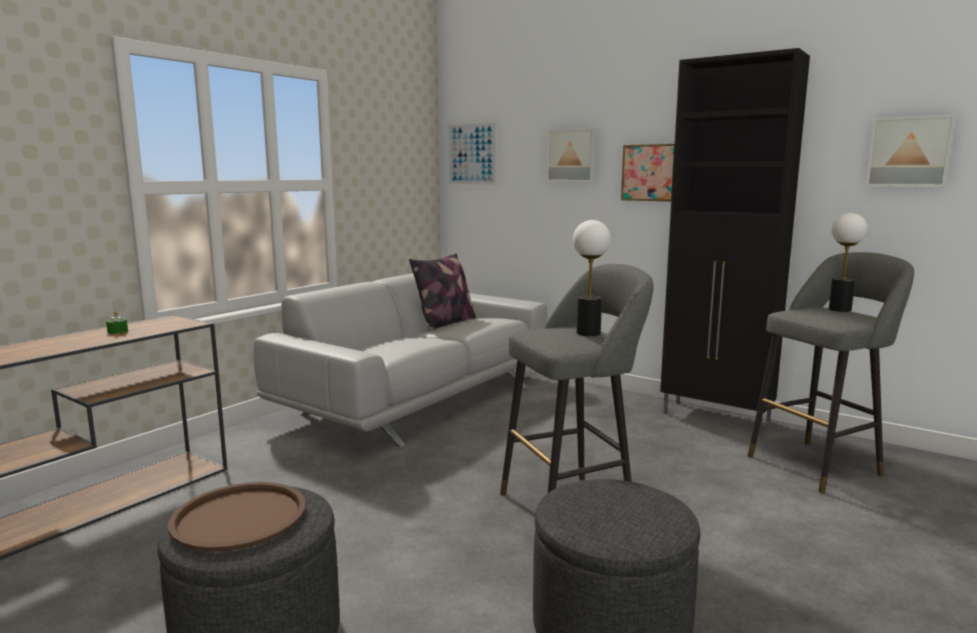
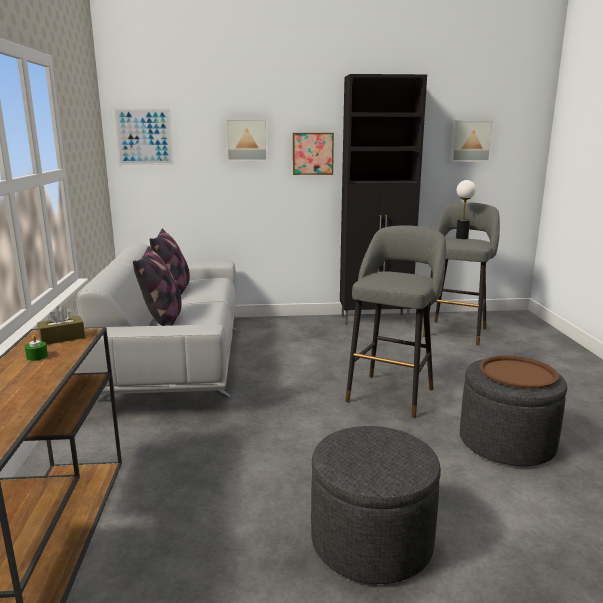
camera: 40 degrees left, 5 degrees up
(167, 324) = (62, 338): none -> brown tissue box
(239, 517) = (372, 456): brown tray -> brown tray (517, 373)
(372, 345) = (163, 320): none -> pillow
(588, 333) = (404, 275): table lamp -> none

